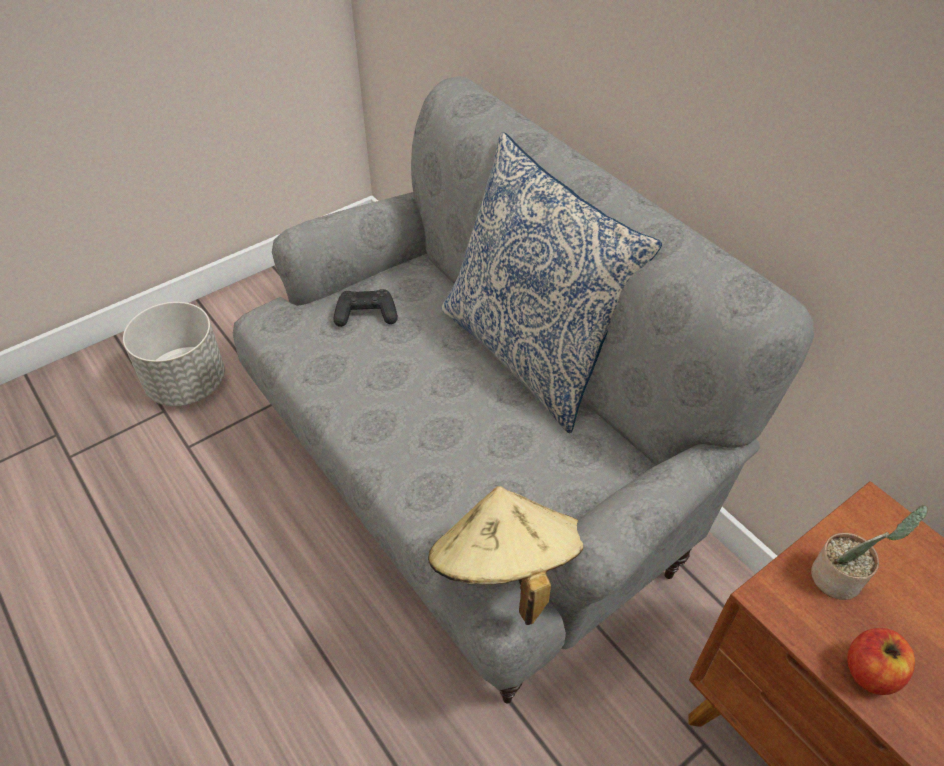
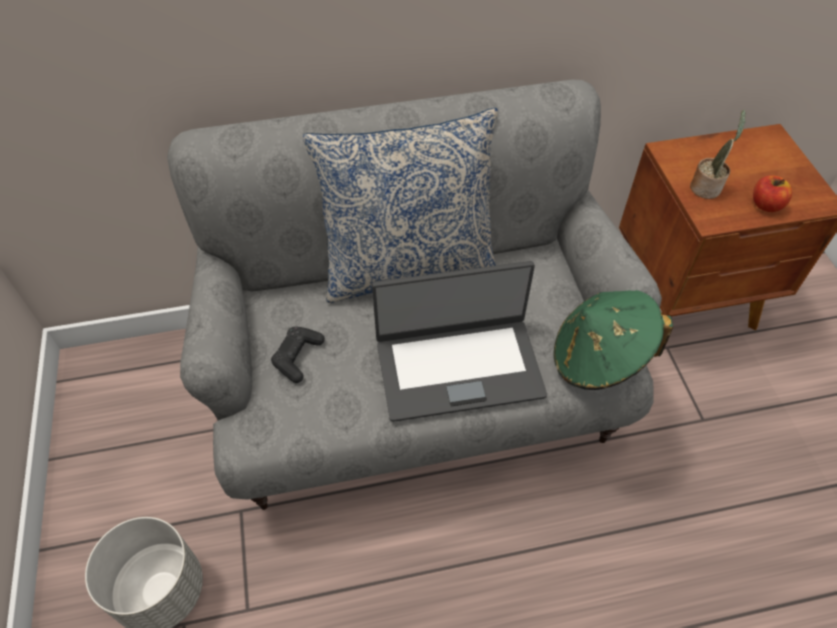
camera: 65 degrees left, 5 degrees up
(419, 438) = (458, 367): none -> laptop
(505, 571) = (599, 358): beige hat -> green hat

